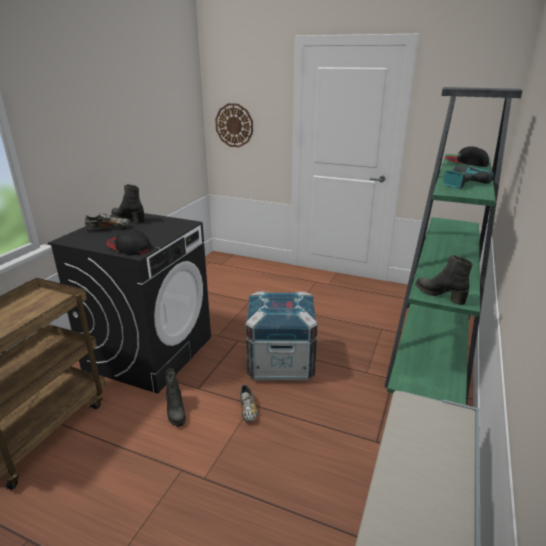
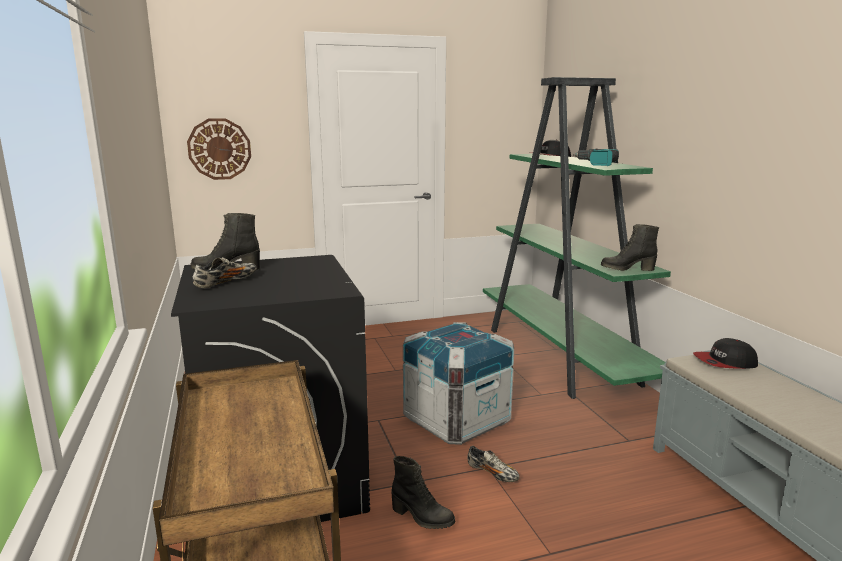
camera: 40 degrees left, 10 degrees down
(129, 247) = (315, 289): cap -> cap (725, 362)

